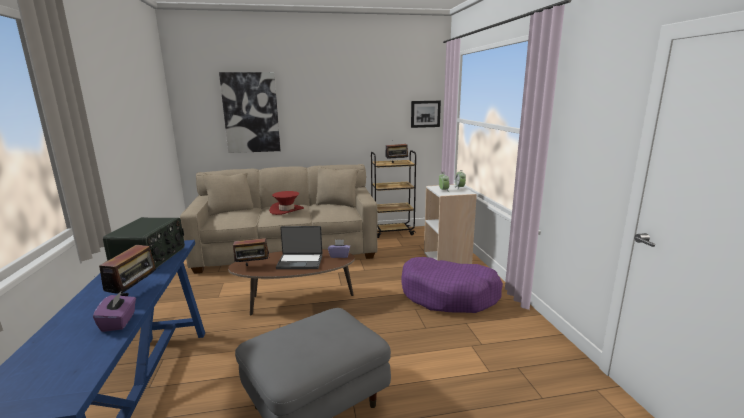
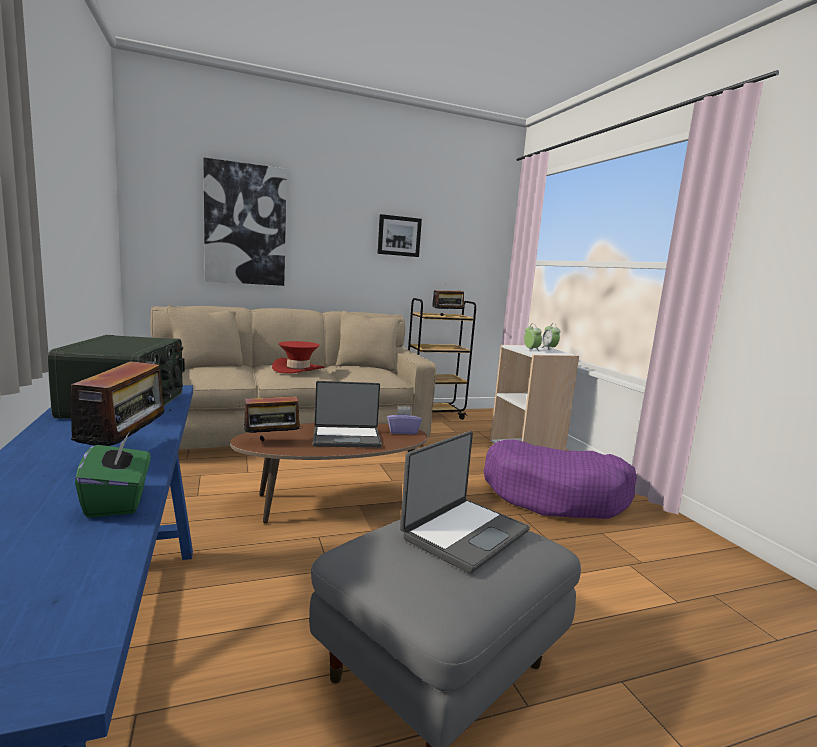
camera: 10 degrees left, 5 degrees down
(119, 322) = (118, 500): purple tissue box -> green tissue box
(322, 331) = (464, 533): none -> laptop
(425, 114) = (485, 254): picture -> picture (399, 236)

